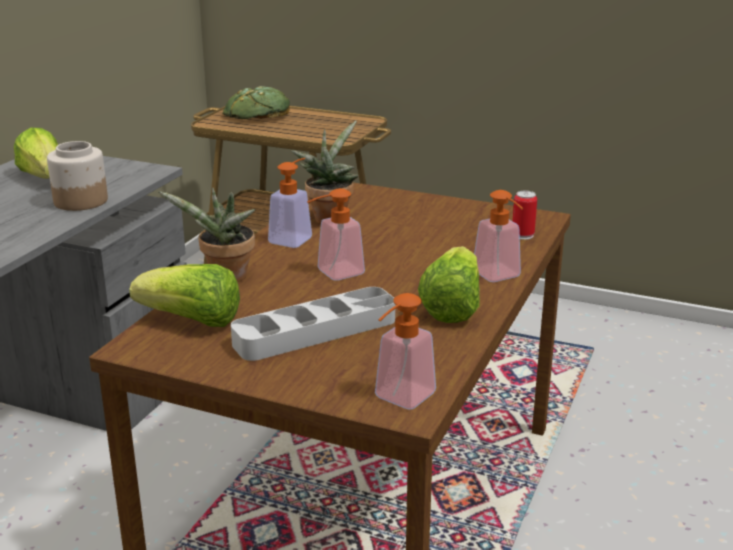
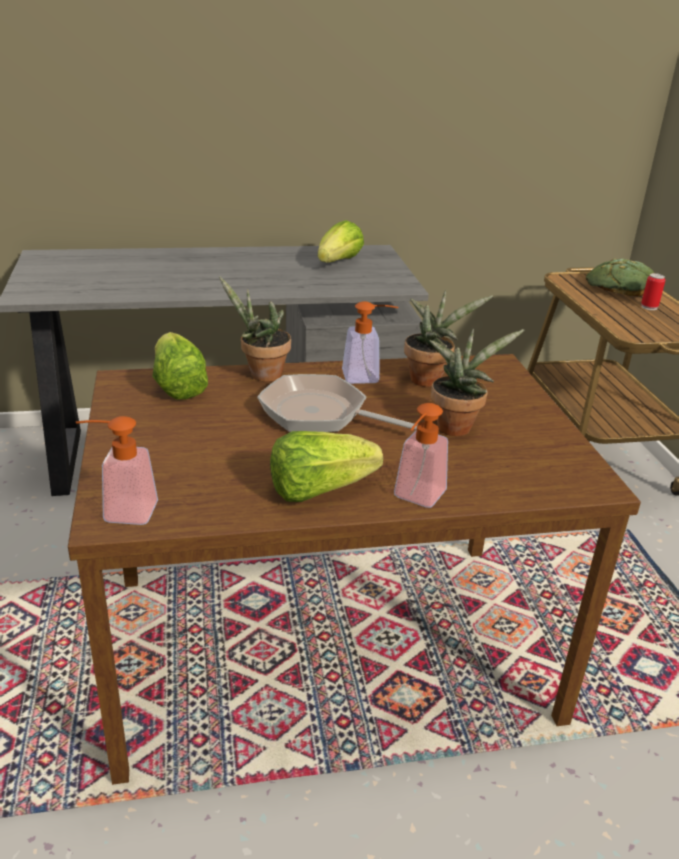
camera: 55 degrees right, 5 degrees up
(80, 201) = (315, 285): jar -> none
(315, 331) = (207, 438): grey tray -> none
(333, 274) = (320, 414): soap dispenser -> frying pan
(415, 232) = (457, 425): none -> potted plant
(522, 235) = (535, 485): can -> can (649, 307)

